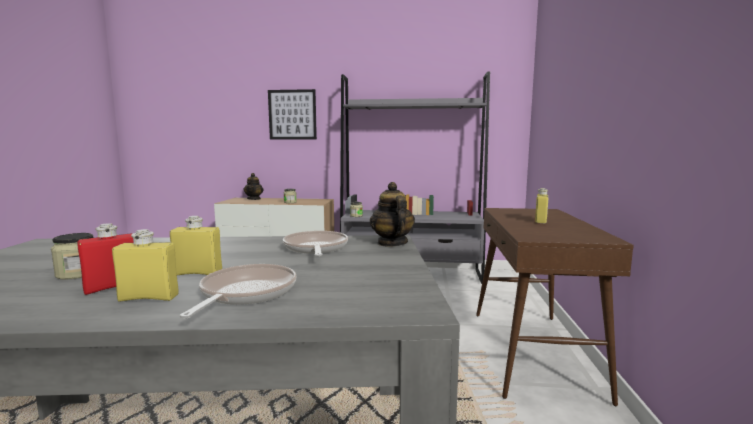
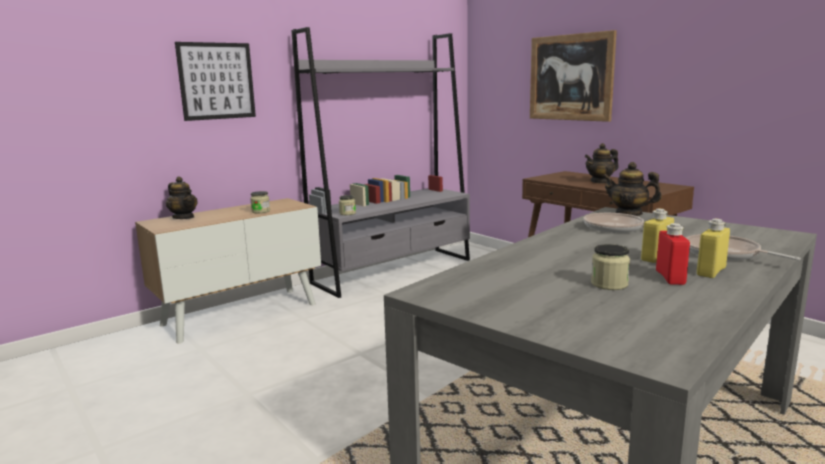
camera: 45 degrees left, 5 degrees up
(540, 221) = (600, 181): yellow bottle -> teapot
(573, 105) = (570, 77): none -> picture

